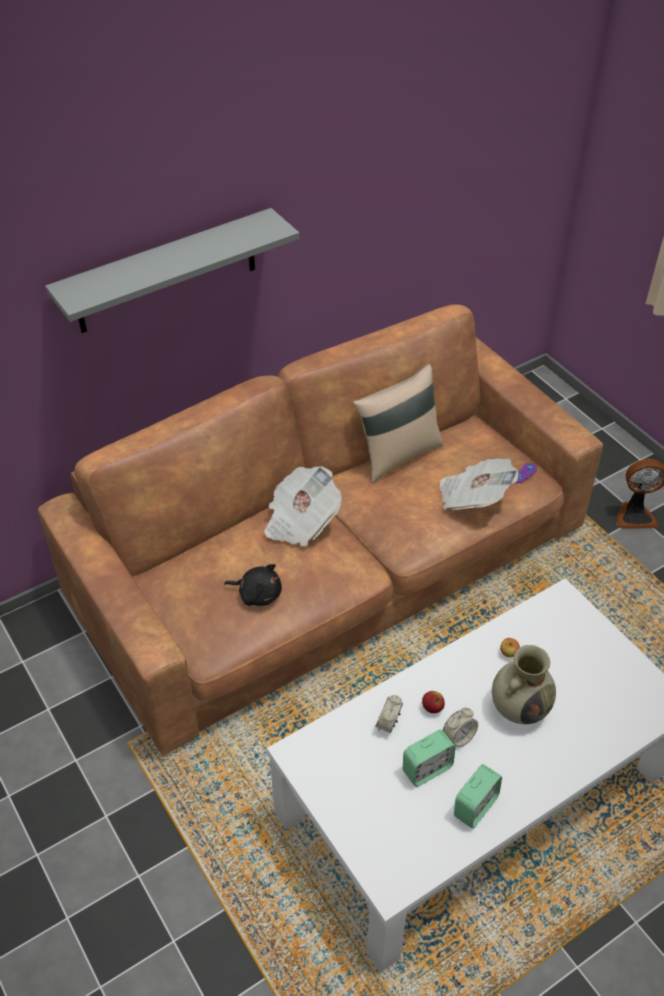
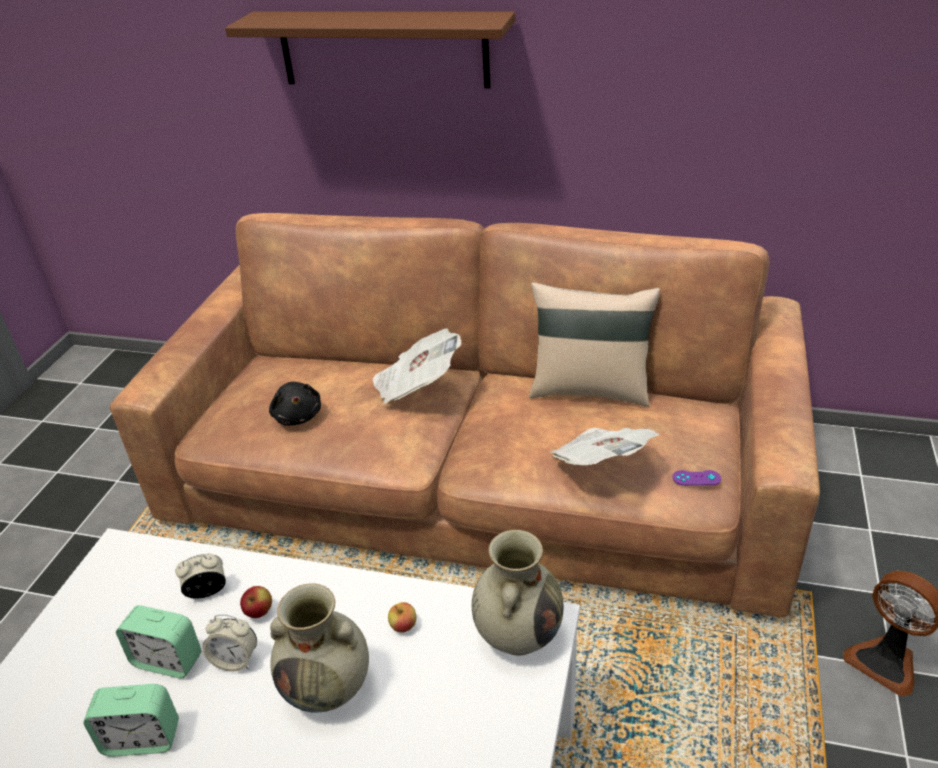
camera: 50 degrees right, 10 degrees down
(166, 272) = (383, 49): grey shelf -> brown shelf
(560, 612) = (518, 633): none -> beige vase

